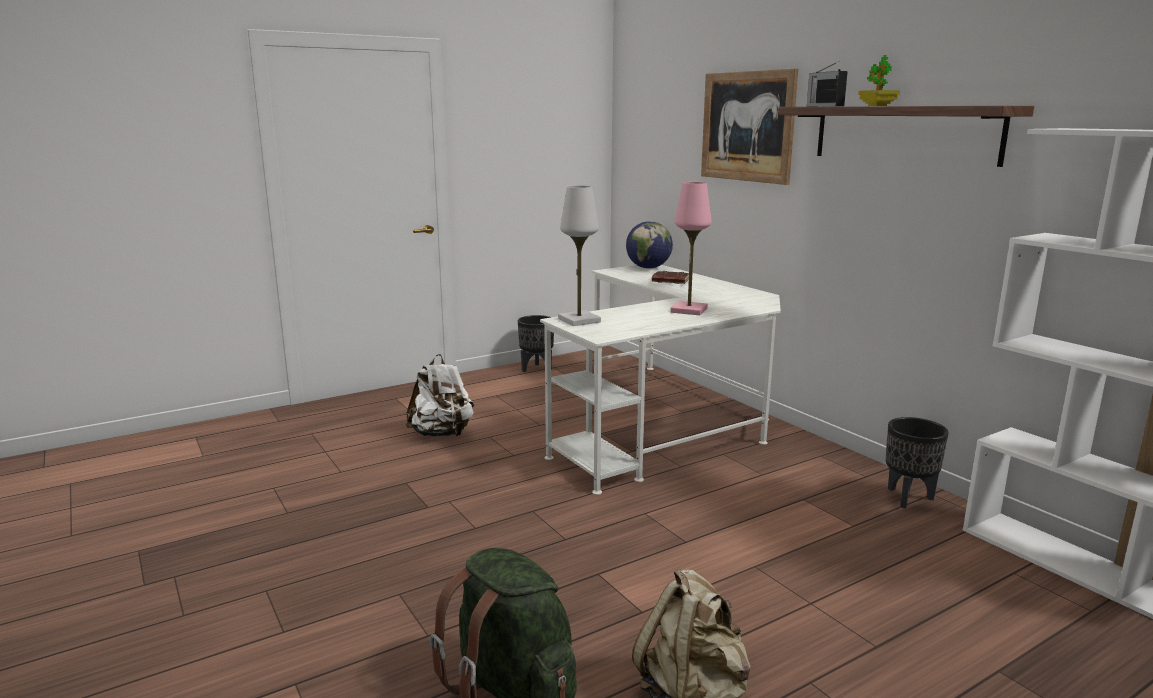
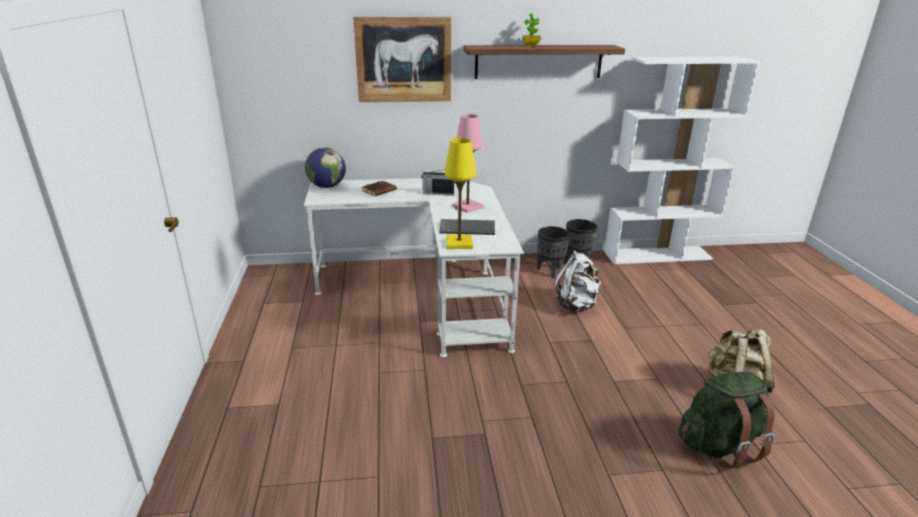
camera: 65 degrees left, 10 degrees up
(442, 434) = (349, 396): white backpack -> white backpack (576, 305)
(536, 369) = (255, 311): black planter -> black planter (549, 271)
(579, 320) = (459, 243): white table lamp -> yellow table lamp
(626, 318) = (468, 228): none -> keyboard
(824, 106) = (496, 47): radio -> radio (438, 193)

